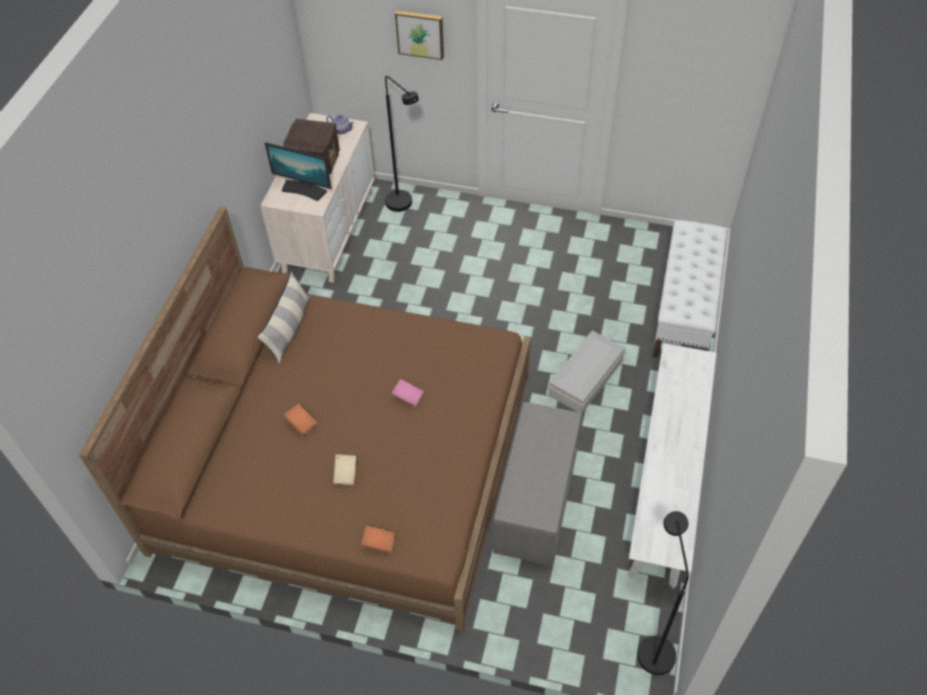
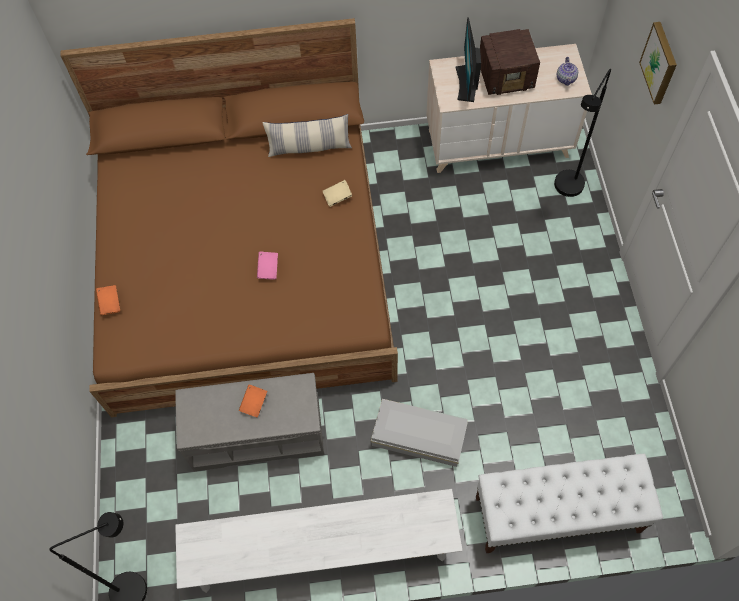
camera: 70 degrees right, 10 degrees up
(301, 423) = (210, 199): orange book -> orange book (254, 403)
(345, 473) = (170, 252): beige book -> beige book (337, 197)

